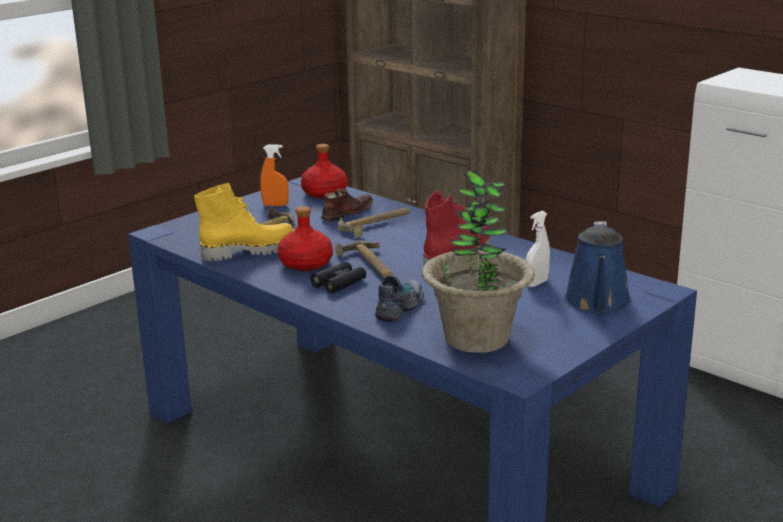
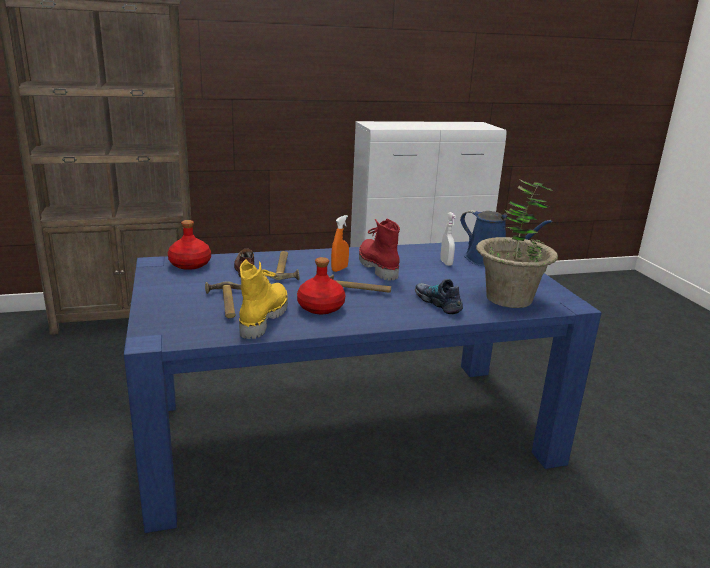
camera: 60 degrees left, 0 degrees up
(275, 205) = (180, 284): orange spray bottle -> orange spray bottle (339, 269)
(339, 283) = (373, 308): black binoculars -> none

